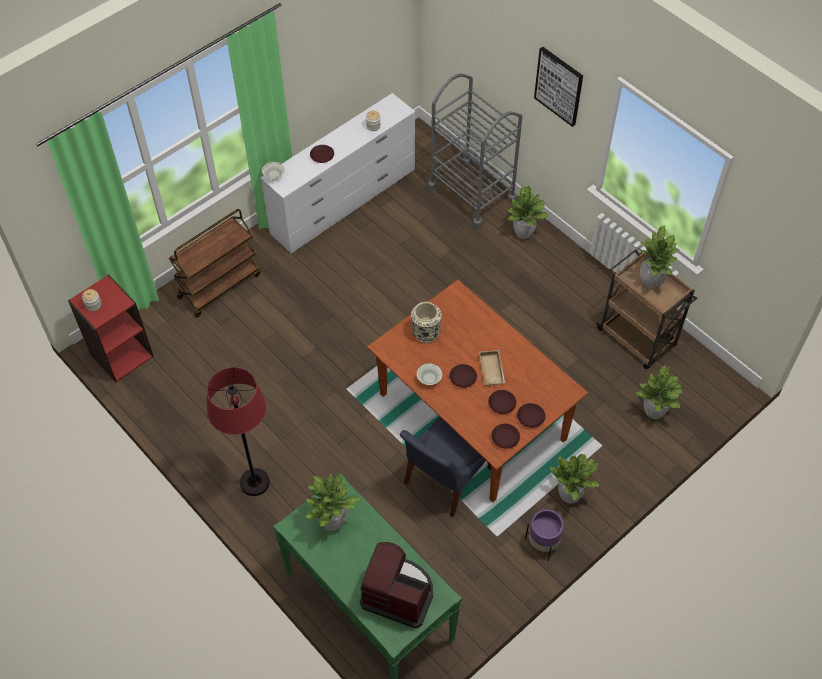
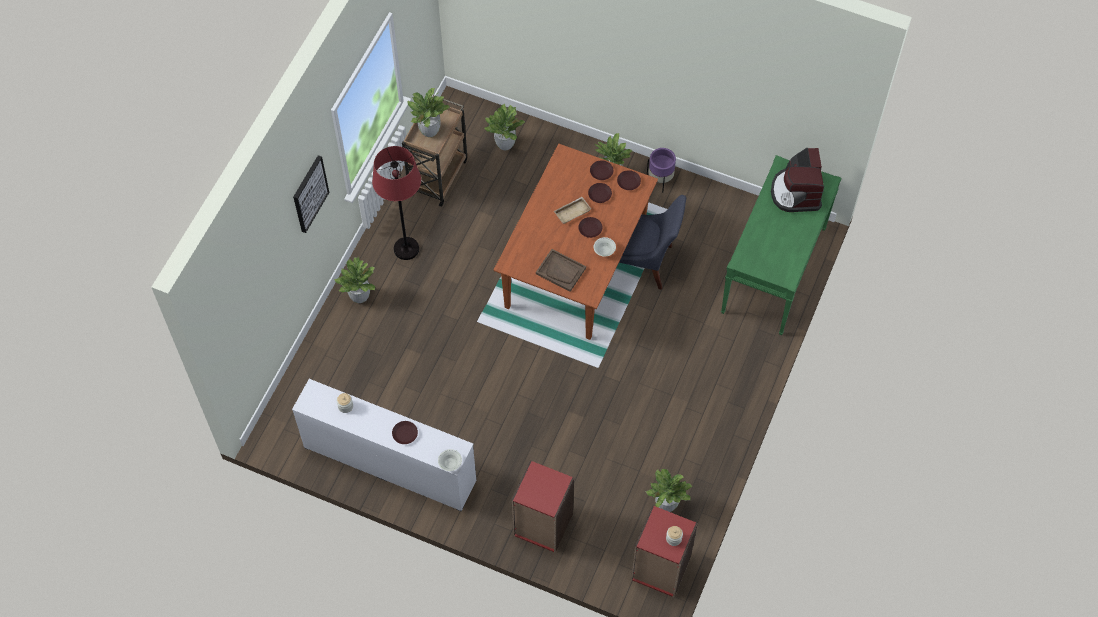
camera: 115 degrees left, 5 degrees up
(219, 285) = (542, 525): brown cart -> red bookcase
(255, 482) = (720, 395): red floor lamp -> red floor lamp (406, 249)
(332, 521) = (768, 255): potted plant -> potted plant (666, 505)
(425, 333) = (561, 271): beige vase -> brown tray
(472, 193) = (329, 356): grey cart -> none

